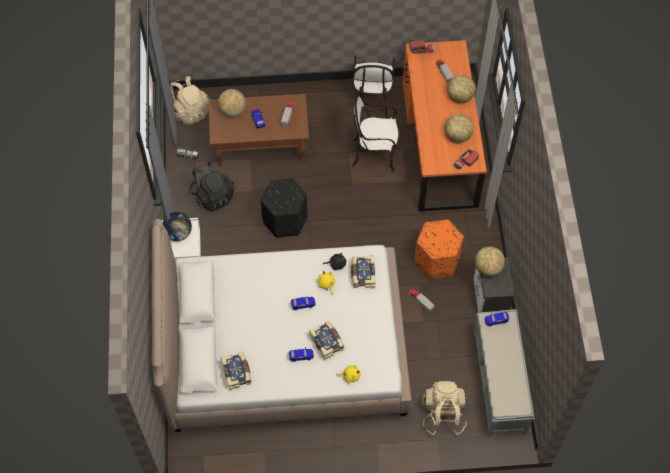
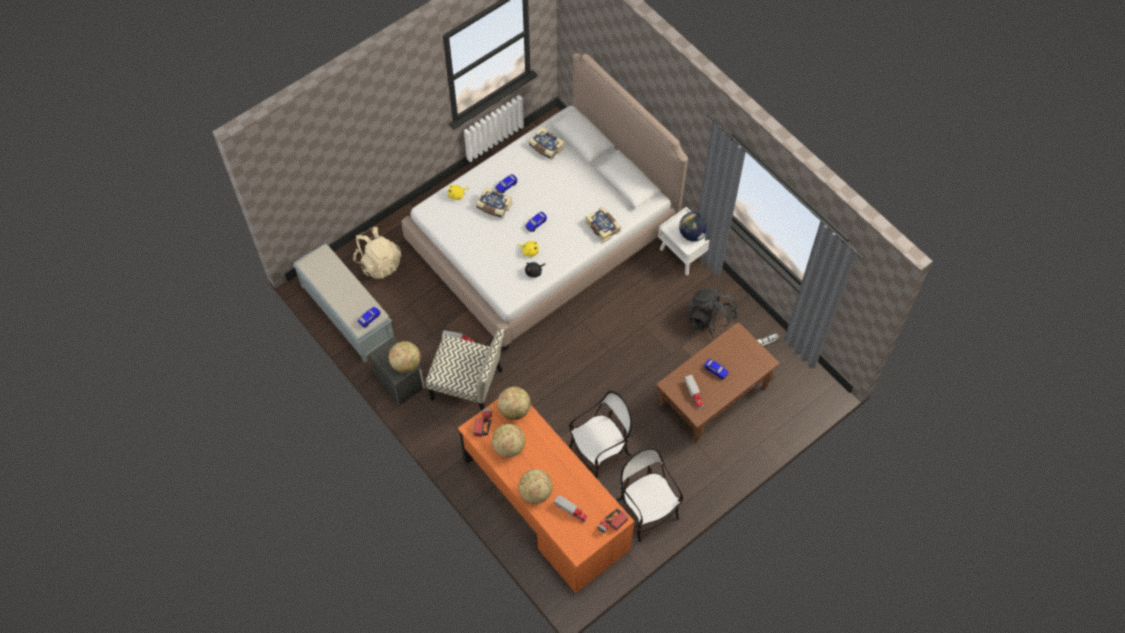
camera: 145 degrees right, 0 degrees up
(190, 110) = (806, 386): beige backpack -> none
(232, 111) = (747, 366): globe -> globe (514, 410)
(285, 219) = (630, 339): black ottoman -> none
(362, 274) = (505, 276): book -> book (603, 227)
(437, 260) = (468, 385): orange ottoman -> chair

